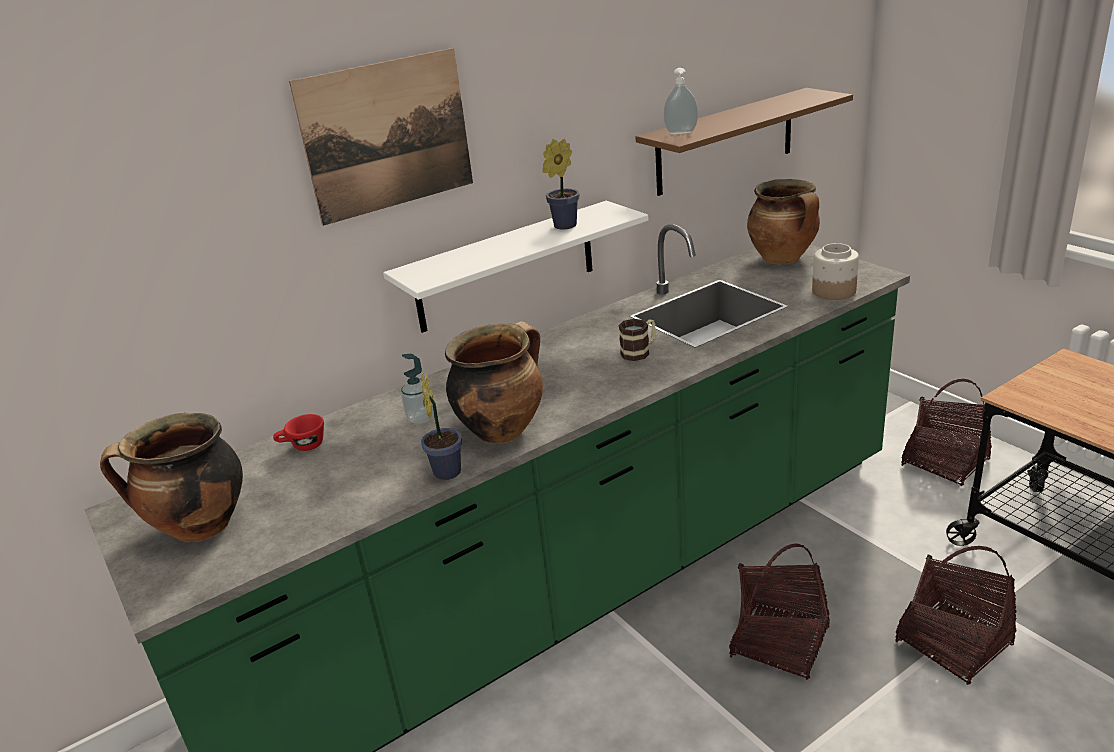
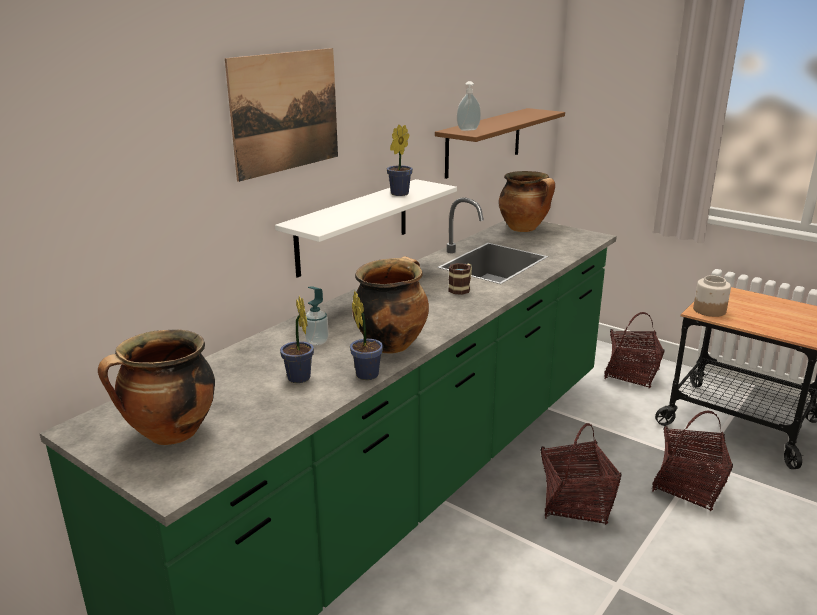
camera: 20 degrees left, 5 degrees down
(303, 446) = (226, 368): red cup -> none
(370, 470) = (299, 379): none -> potted plant
(833, 291) = (573, 246): jar -> jar (709, 310)

